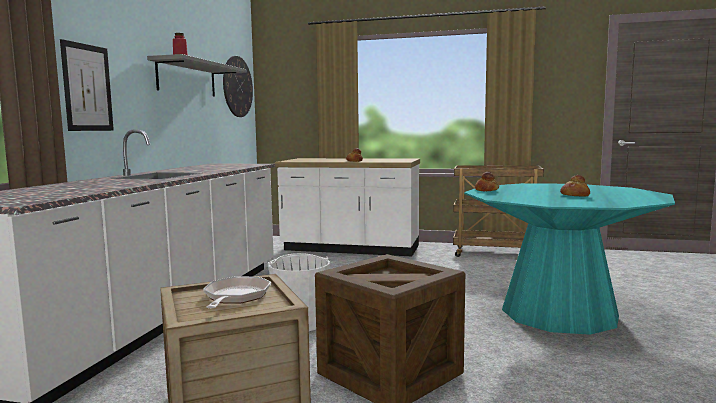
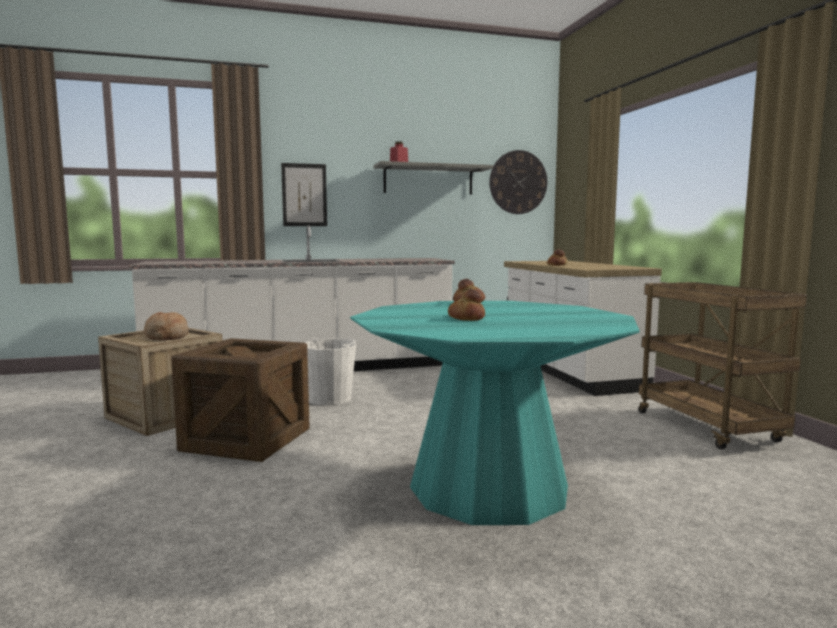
camera: 60 degrees right, 0 degrees up
(236, 297) = (166, 337): frying pan -> bread

